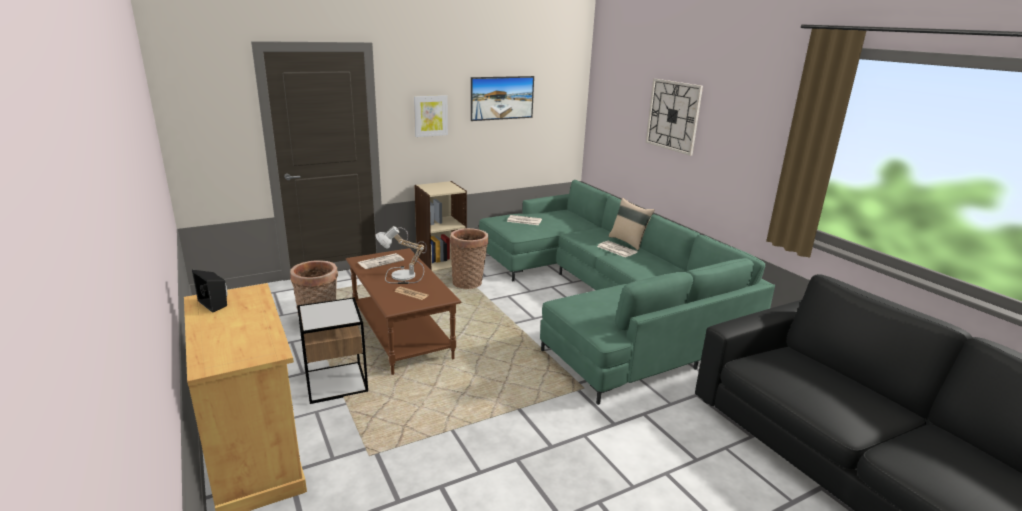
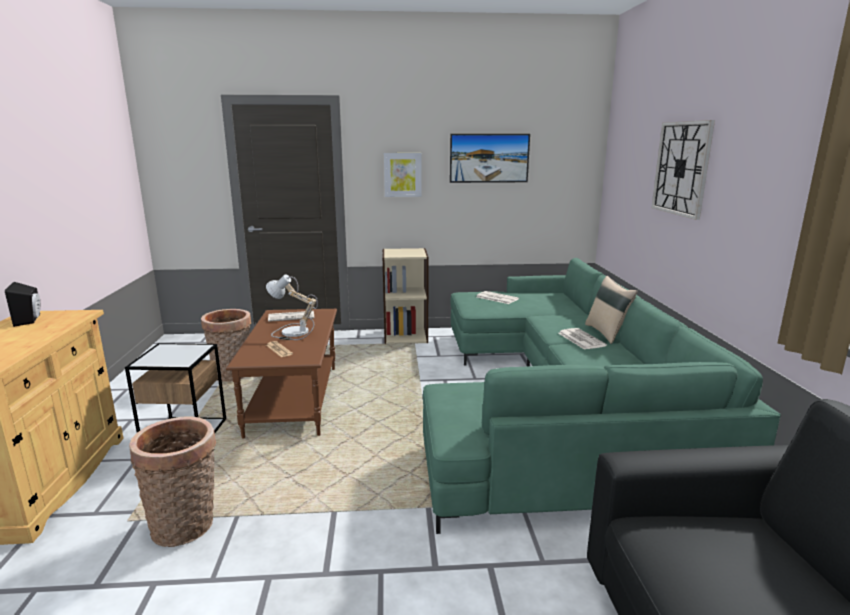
camera: 25 degrees right, 5 degrees down
(469, 282) = (414, 359): basket -> basket (187, 526)

